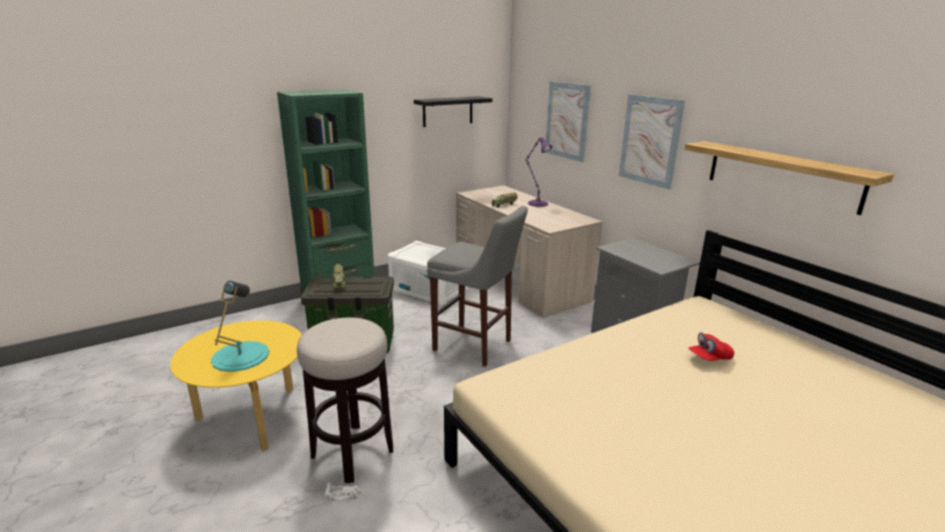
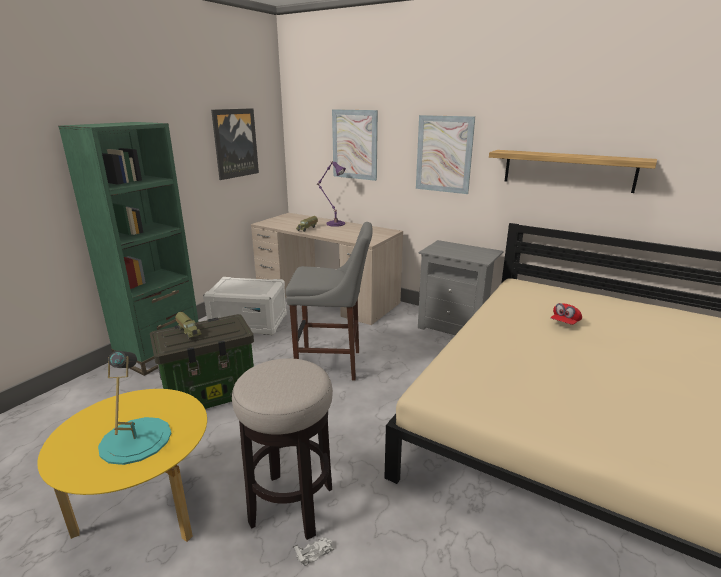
camera: 25 degrees left, 0 degrees up
(448, 111) = (235, 143): black shelf -> picture

